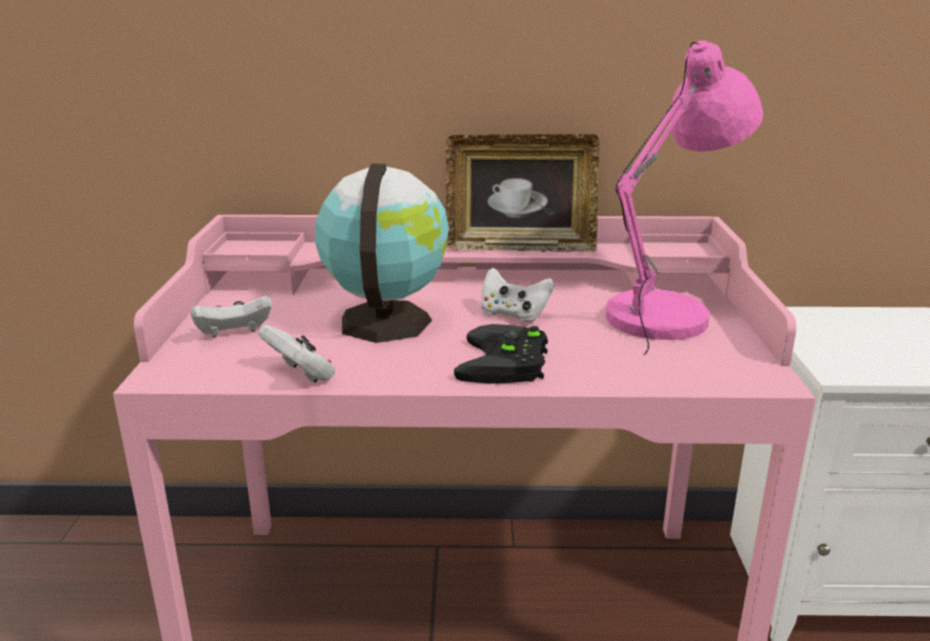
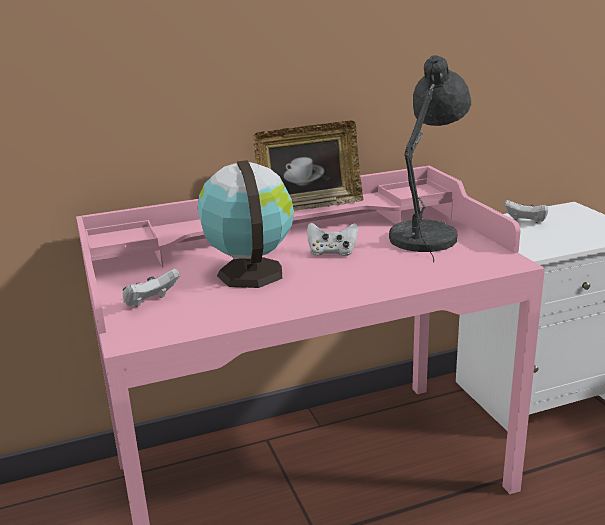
camera: 20 degrees left, 0 degrees up
(301, 375) = (229, 318): white game controller -> white game controller (525, 222)
(506, 364) = (356, 284): black game controller -> none
(666, 316) = (427, 236): pink table lamp -> grey table lamp

